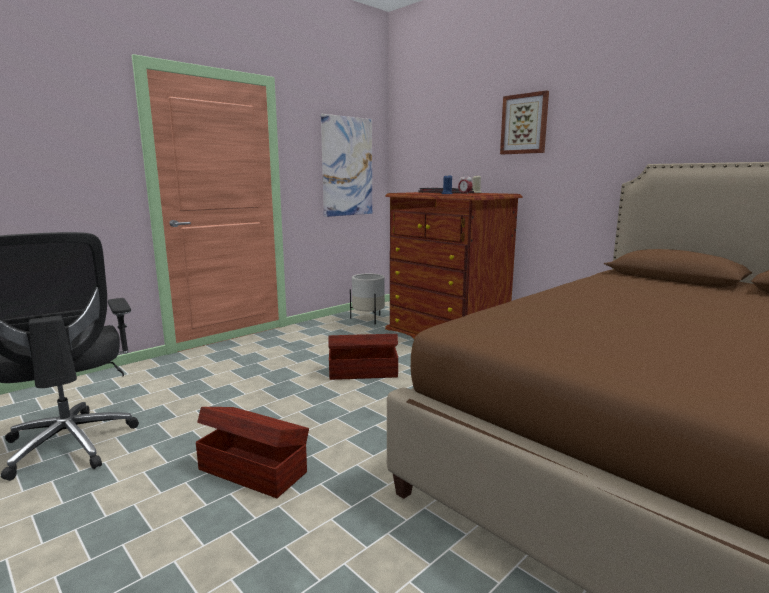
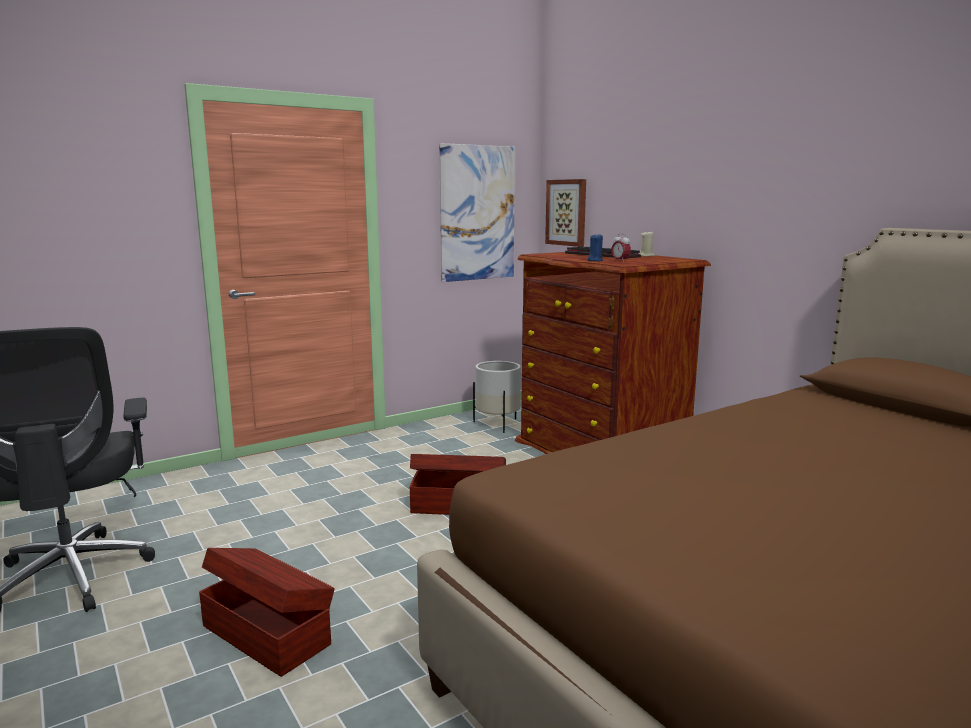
camera: 10 degrees right, 0 degrees up
(524, 124) = (716, 159): picture -> picture (567, 212)

